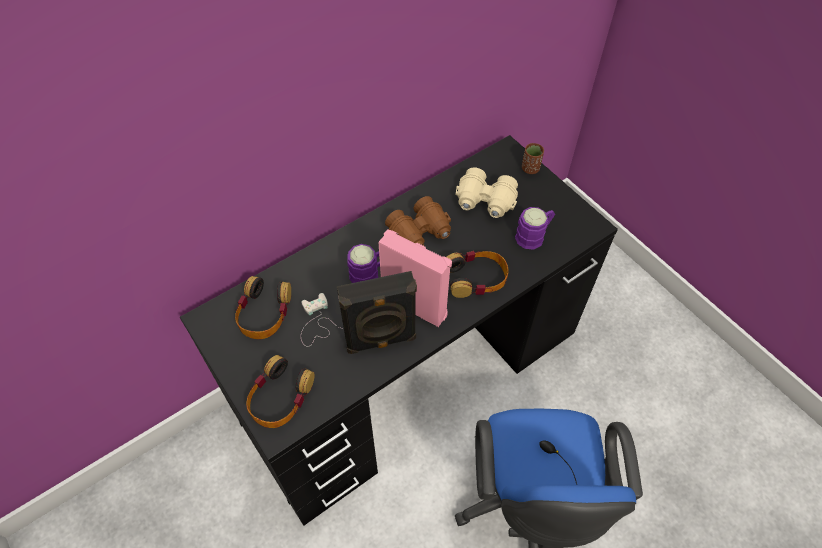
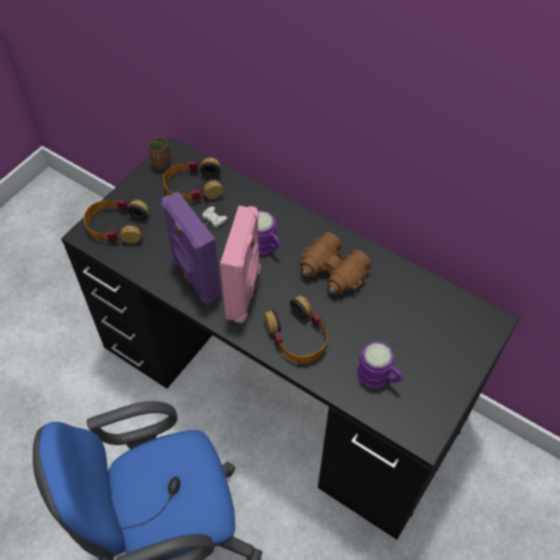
camera: 70 degrees right, 0 degrees up
(381, 341) = (195, 278): black speaker -> purple speaker
(485, 202) = (403, 319): beige binoculars -> none
(530, 168) = (477, 351): brown cup -> brown cup (161, 164)

